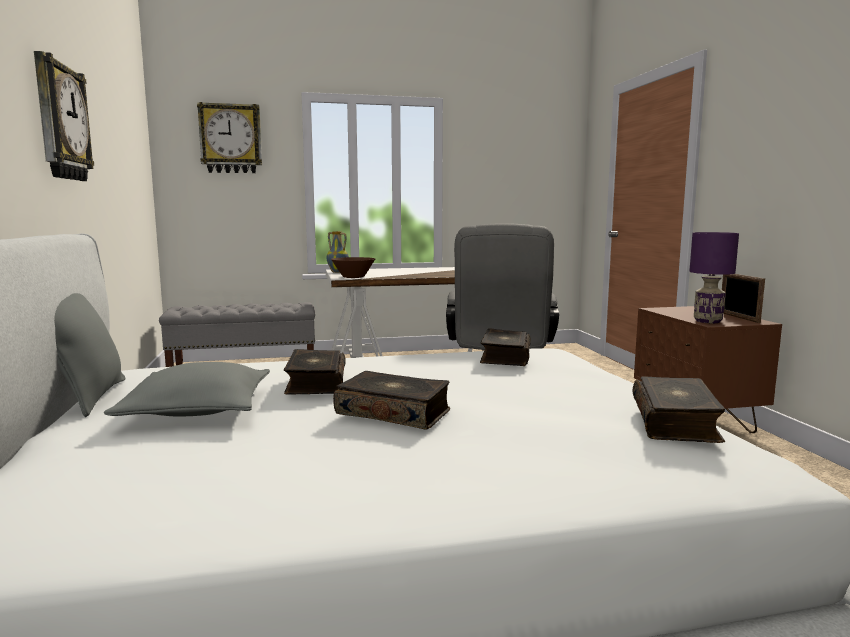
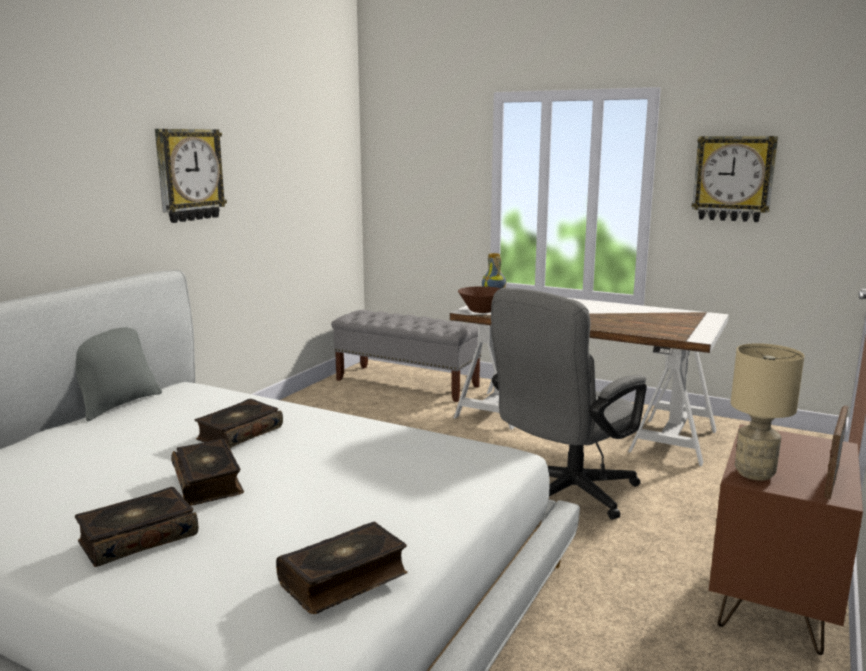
camera: 40 degrees right, 5 degrees up
(198, 409) = (139, 435): grey pillow -> none
(231, 139) = (425, 145): wall clock -> wall clock (733, 178)
(504, 357) = (435, 451): book -> book (138, 538)
(708, 321) = (755, 474): purple table lamp -> beige table lamp

